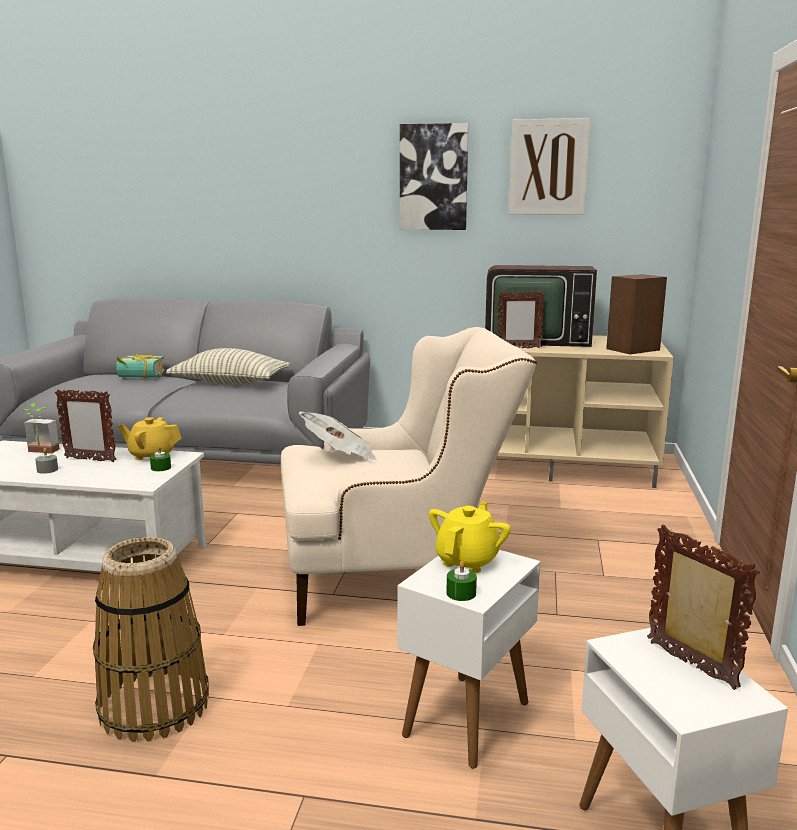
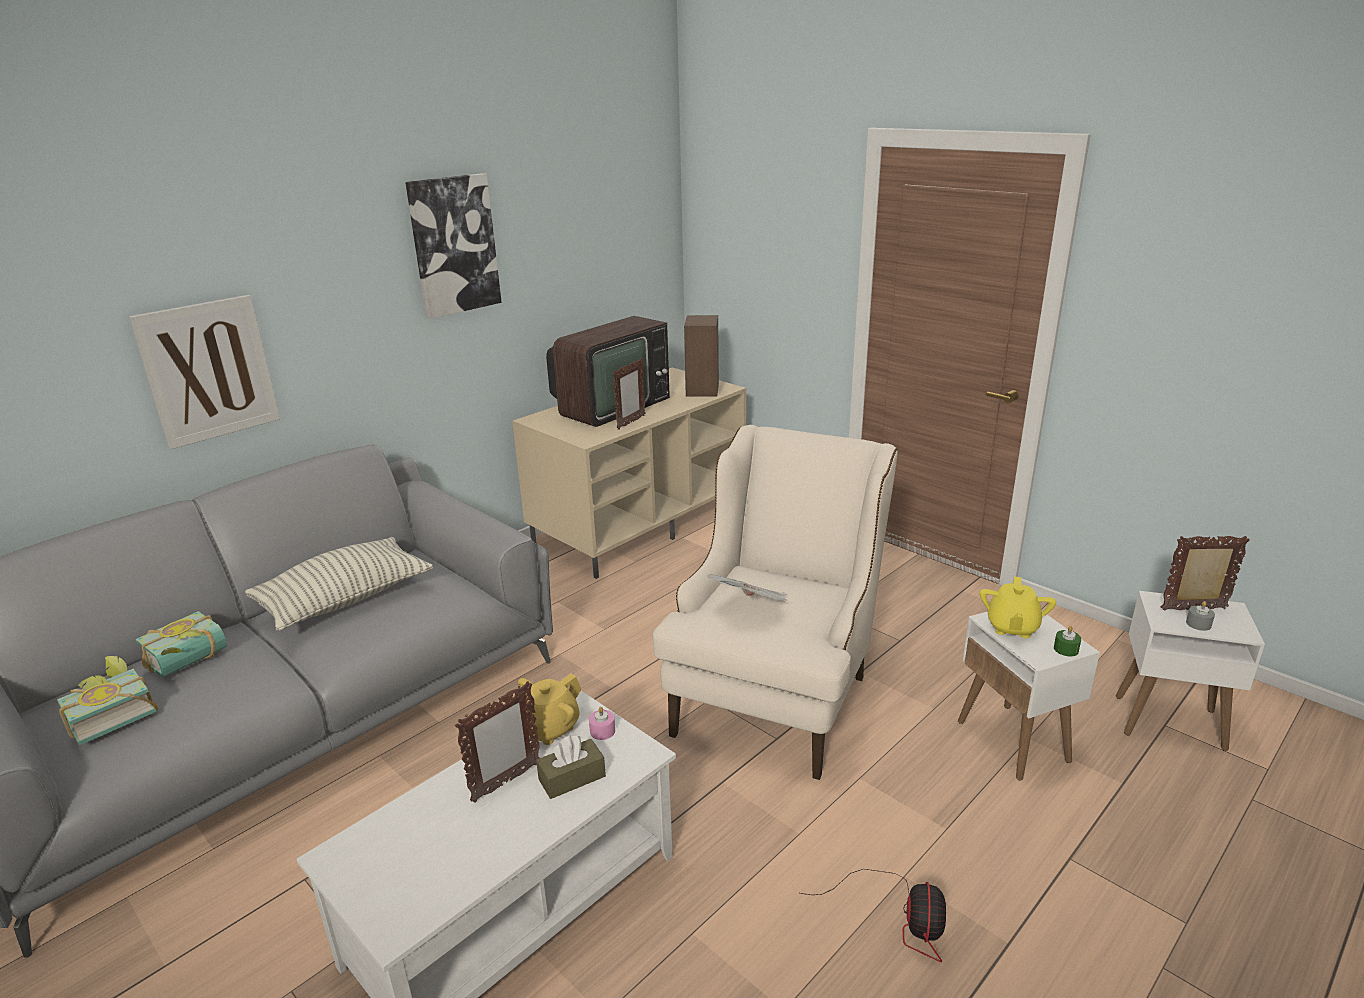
camera: 55 degrees left, 10 degrees up
(40, 452) = (414, 824): potted plant -> none
(47, 470) = (506, 828): grey candle -> grey candle (1198, 624)
(84, 380) = (110, 715): none -> book
(105, 472) = (572, 778): none -> brown tissue box
(154, 706) = (900, 918): basket -> fan
(161, 468) = (602, 731): green candle -> pink candle
(467, 561) = (1012, 627): yellow teapot -> yellow teapot turned 135 degrees counterclockwise
(548, 167) = (565, 215): picture -> picture (208, 370)

